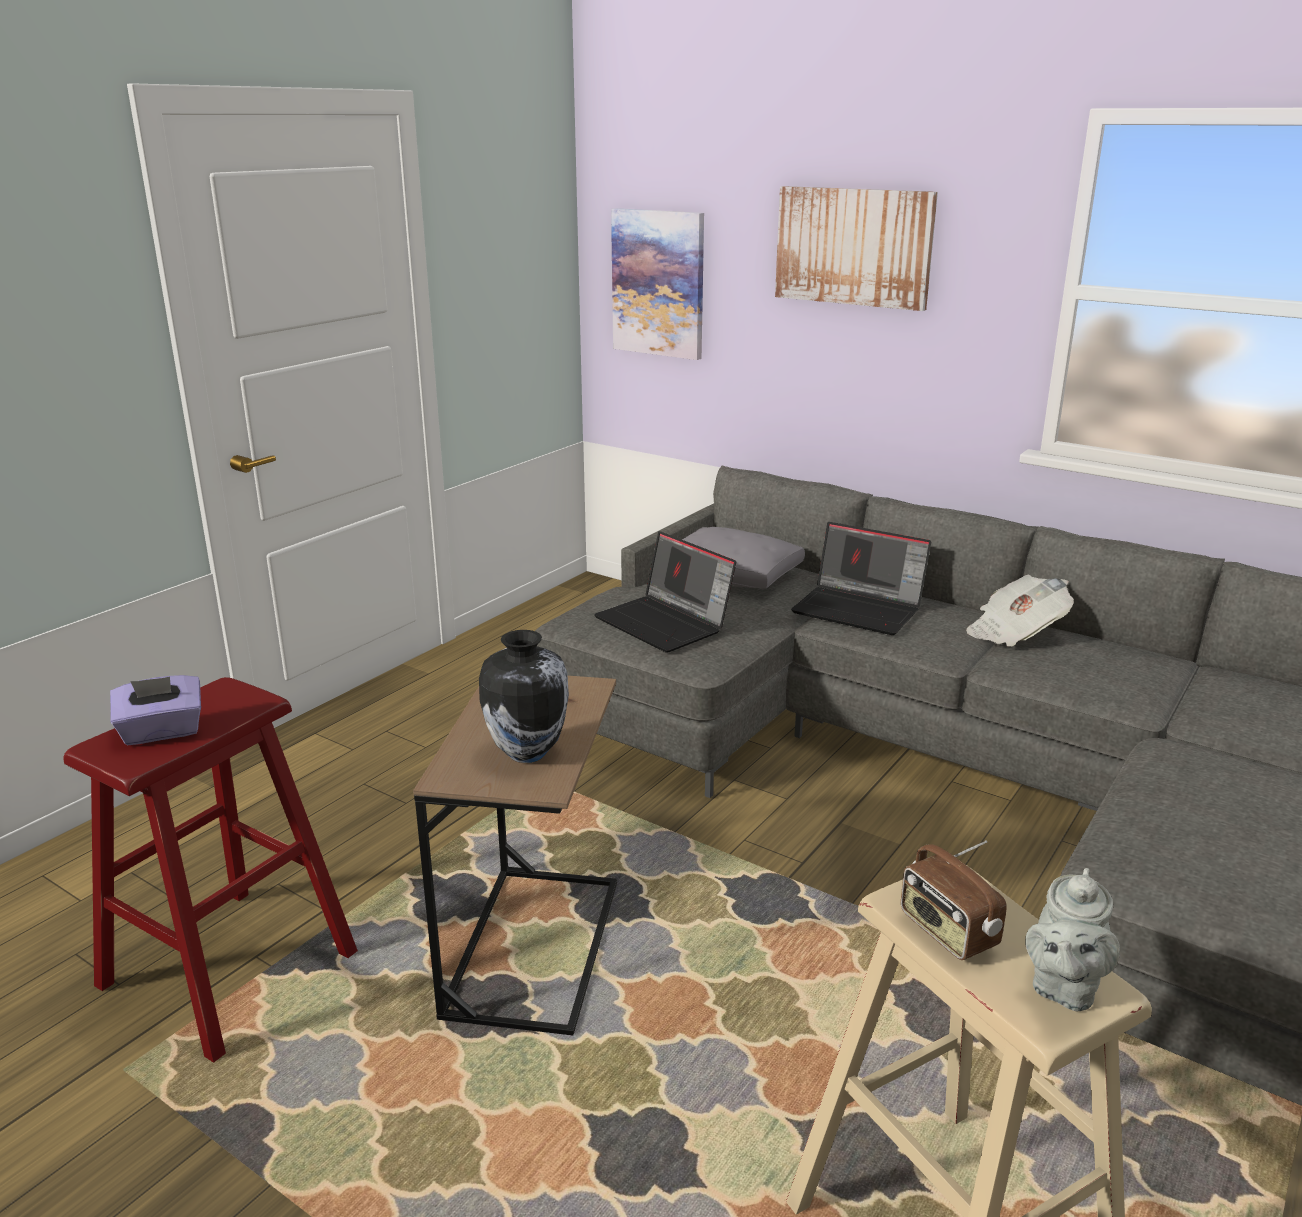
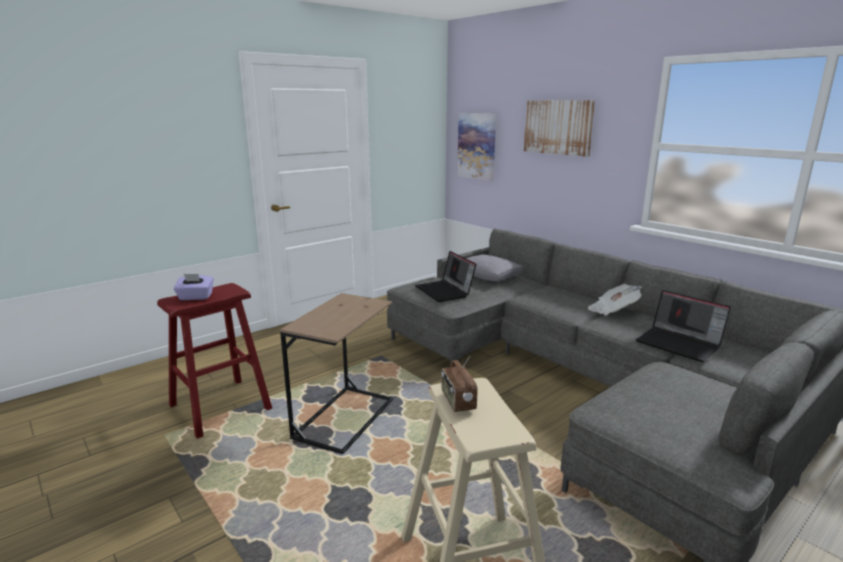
camera: 15 degrees right, 5 degrees down
(527, 753) = (334, 322): vase -> none
(860, 609) = (540, 294): laptop -> laptop (680, 344)
(1063, 987) = (495, 429): grey teapot -> none

